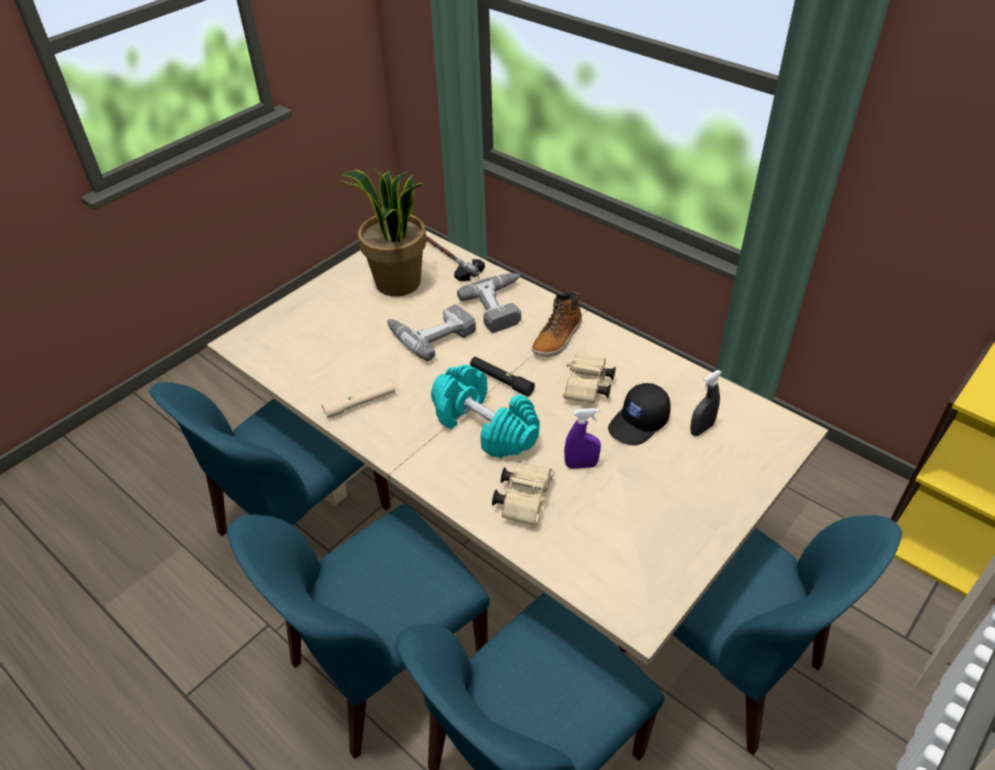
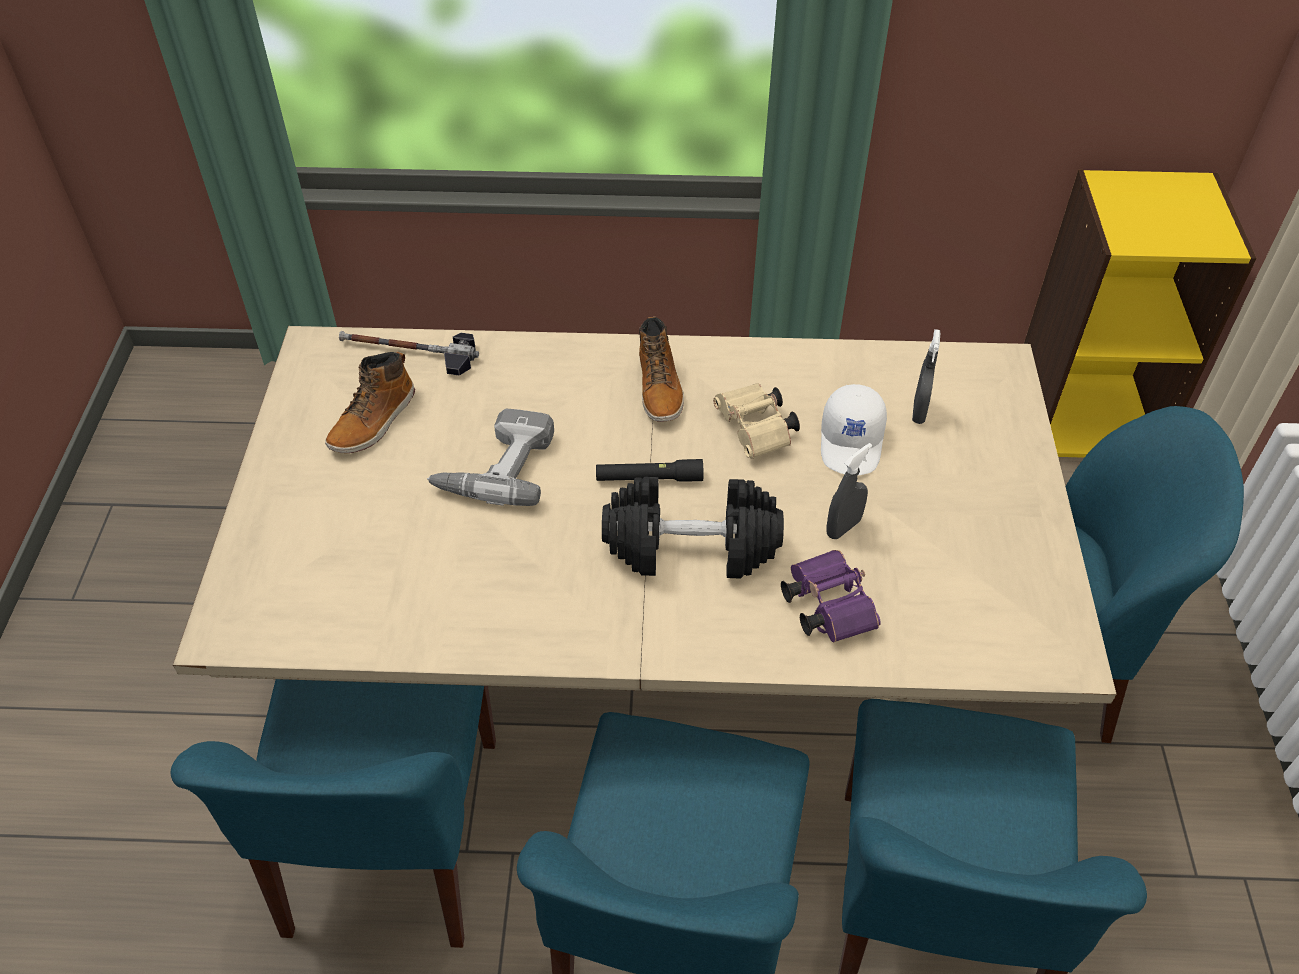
camera: 40 degrees left, 5 degrees up
(360, 404) = (504, 613): beige flashlight -> none
(397, 283) = (374, 421): potted plant -> boot
(484, 427) = (690, 548): turquoise dumbbell -> black dumbbell
(501, 306) = (548, 383): power drill -> none
(524, 498) = (825, 605): beige binoculars -> purple binoculars
(581, 465) = (843, 527): purple spray bottle -> grey spray bottle
(639, 423) = (852, 442): black cap -> white cap

